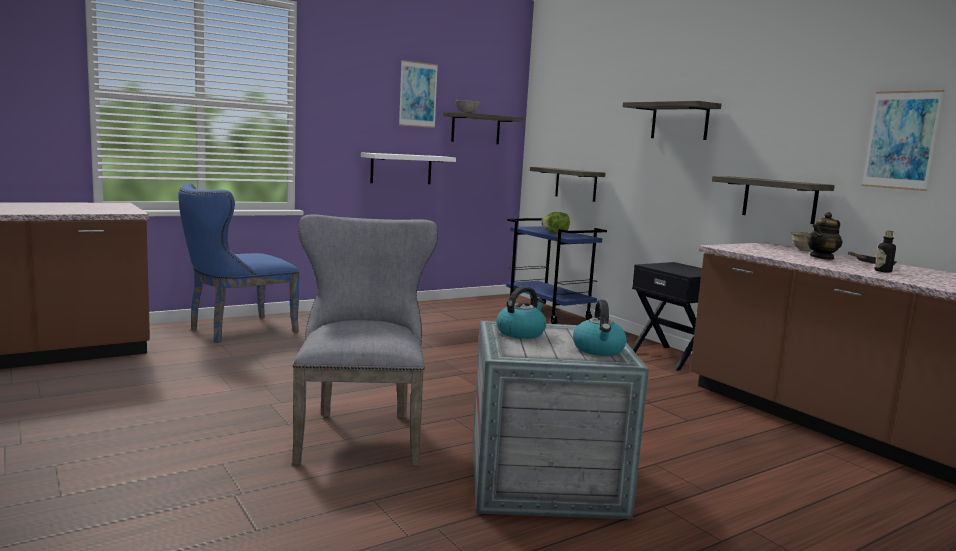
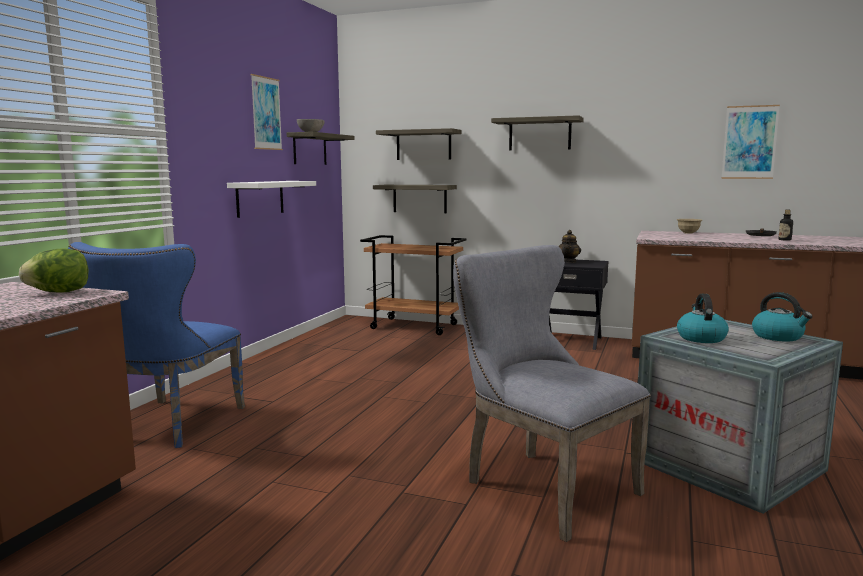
camera: 35 degrees left, 0 degrees up
(549, 314) = (415, 326): blue cart -> brown cart
(555, 232) = (416, 247): lettuce -> lettuce (59, 292)
(779, 200) = (649, 195): shelf -> shelf (423, 145)
(822, 257) = (720, 236): teapot -> teapot (568, 261)

